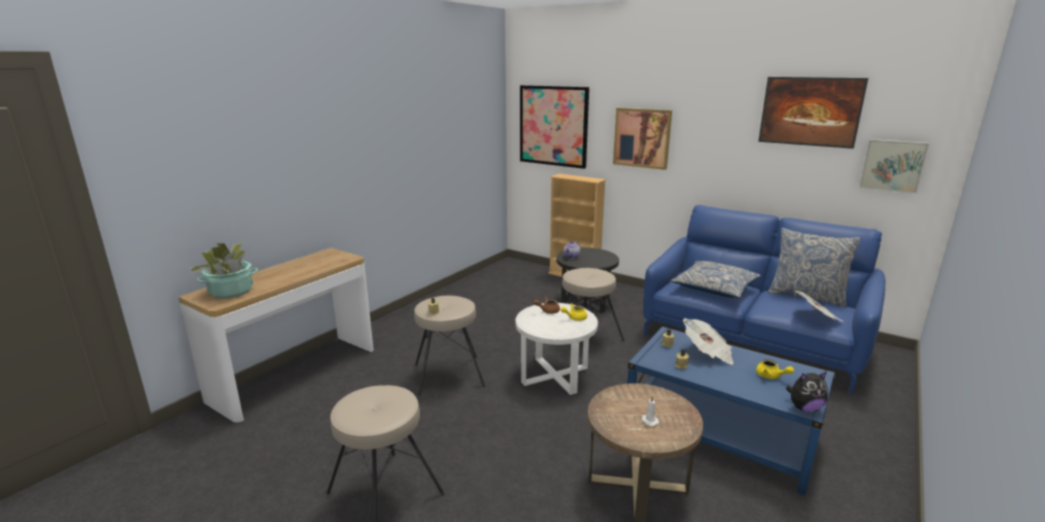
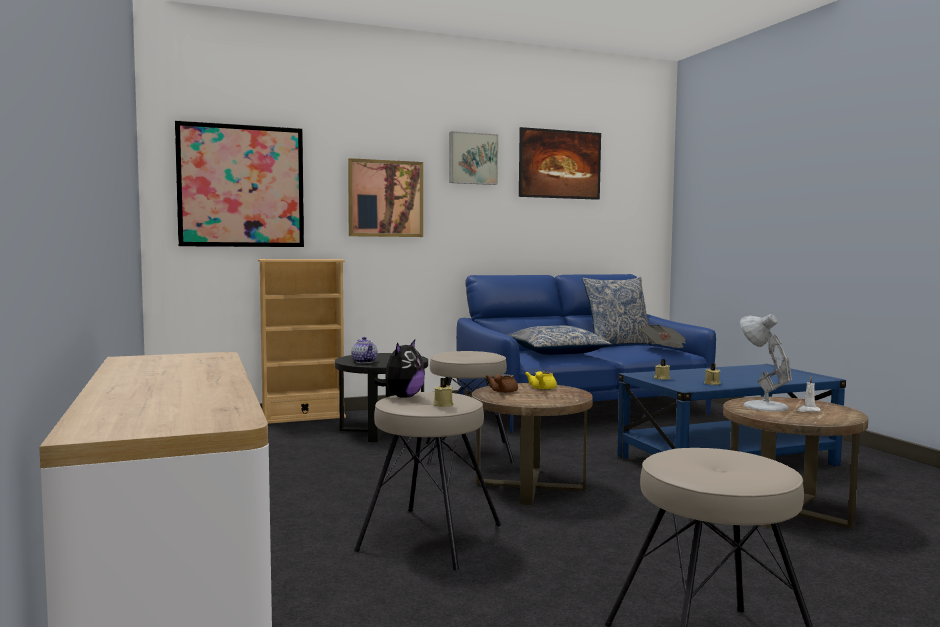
camera: 55 degrees left, 15 degrees down
(231, 291) = (166, 410): potted plant -> none
(555, 375) = (530, 486): white side table -> brown side table
(638, 400) = (763, 406): none -> white table lamp
(707, 353) = (697, 375): newspaper -> none
(771, 376) = (759, 373): yellow teapot -> none
(804, 408) = (821, 378): plush toy -> plush toy (402, 397)
(892, 165) = (627, 213): picture -> picture (472, 158)

